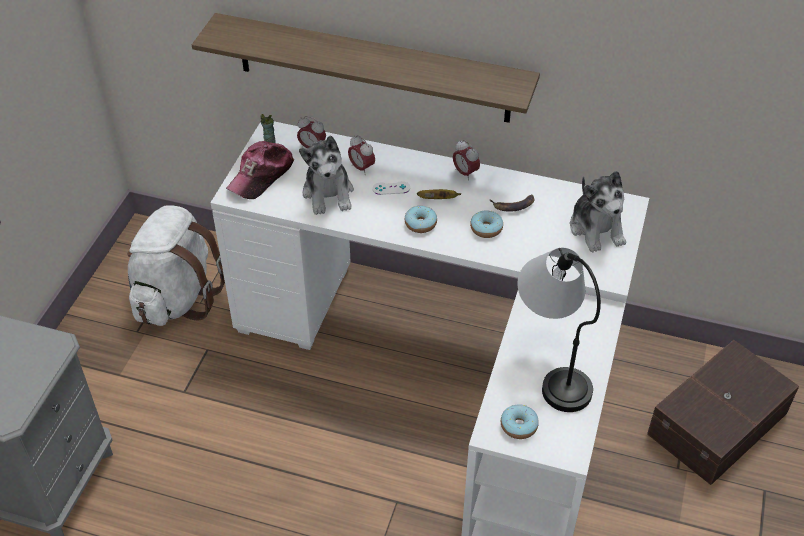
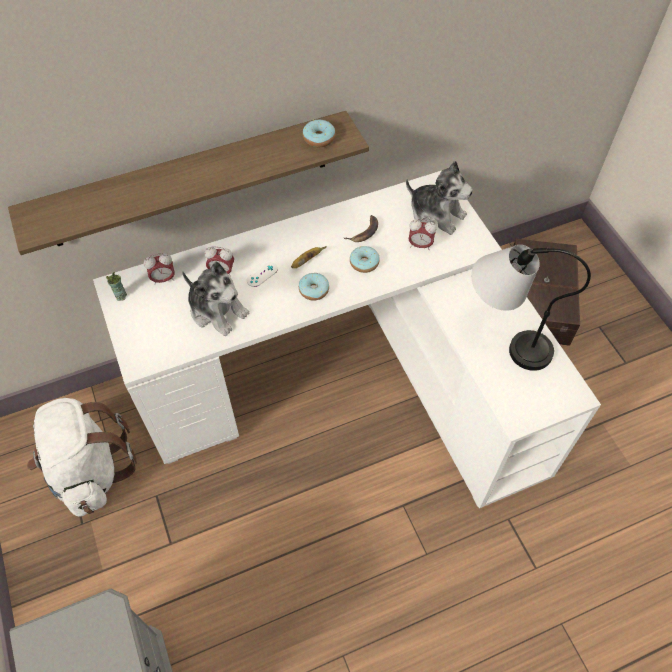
camera: 40 degrees left, 10 degrees up
(261, 175) = (145, 331): cap -> none
(465, 173) = (304, 227): alarm clock -> alarm clock (420, 245)
(518, 426) = (527, 401): donut -> donut (319, 138)

